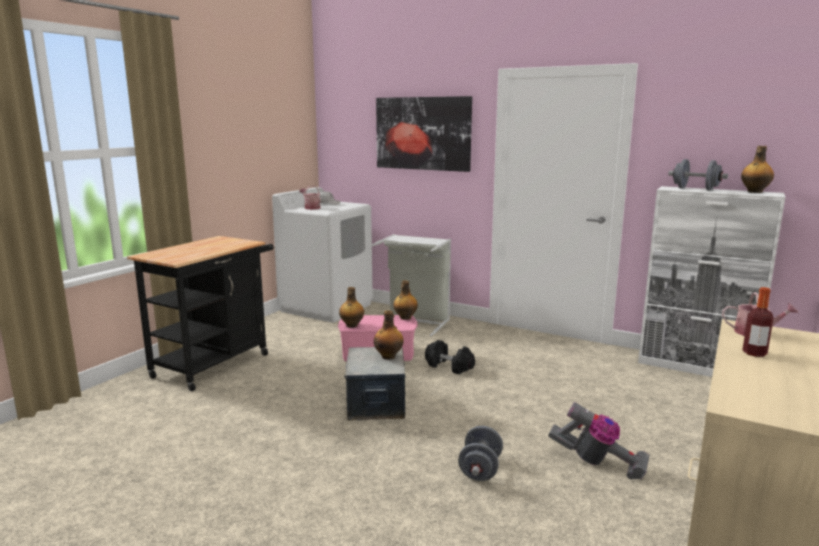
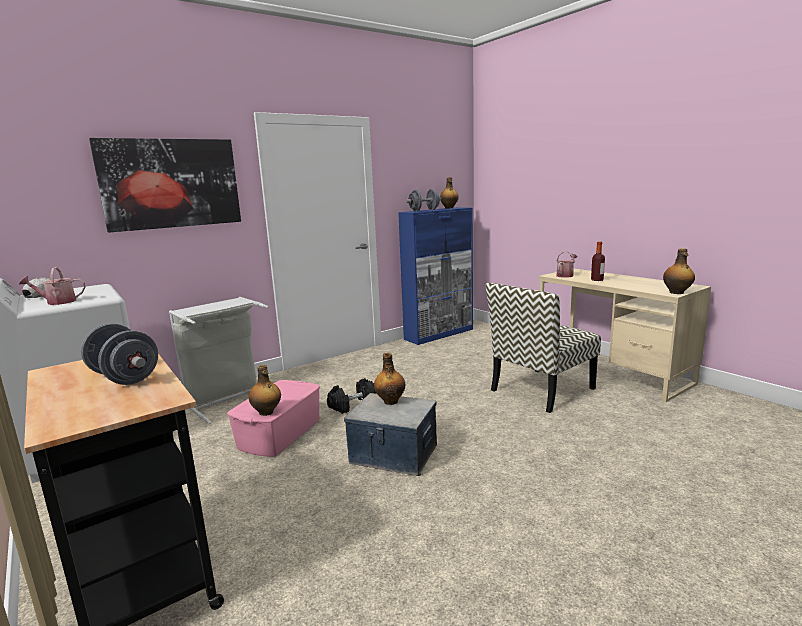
camera: 65 degrees left, 0 degrees up
(405, 318) = (284, 383): bottle -> bottle (677, 292)
(480, 469) = (535, 430): grey dumbbell -> grey dumbbell (124, 377)
(598, 463) = (541, 390): vacuum cleaner -> chair
(695, 367) = (439, 334): white cabinet -> blue cabinet

